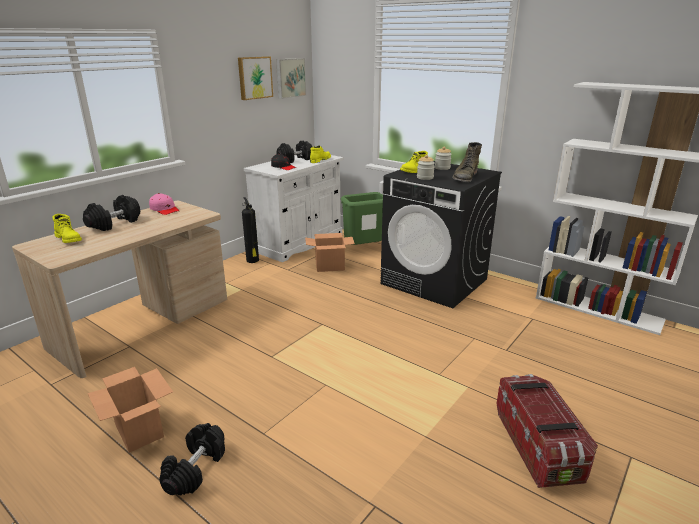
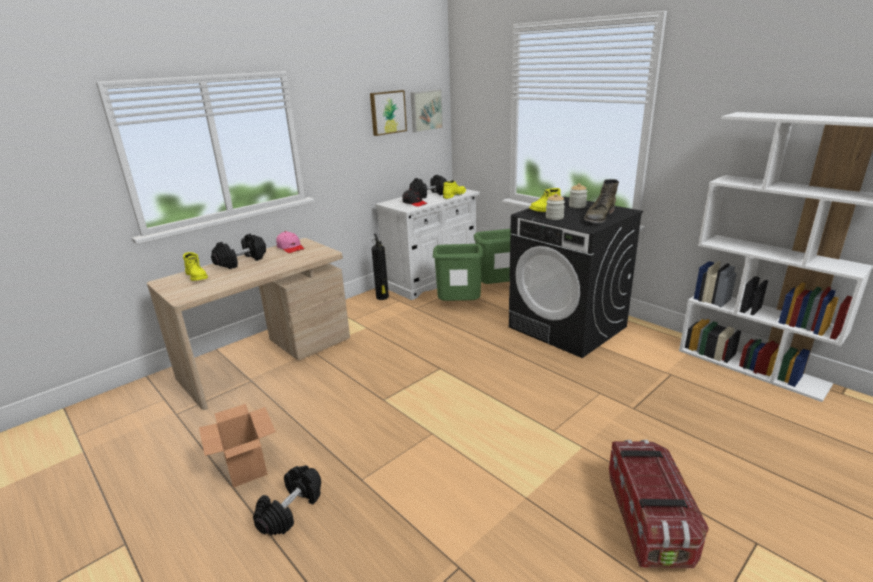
camera: 10 degrees right, 0 degrees up
(330, 266) = (459, 306): cardboard box -> green trash can

